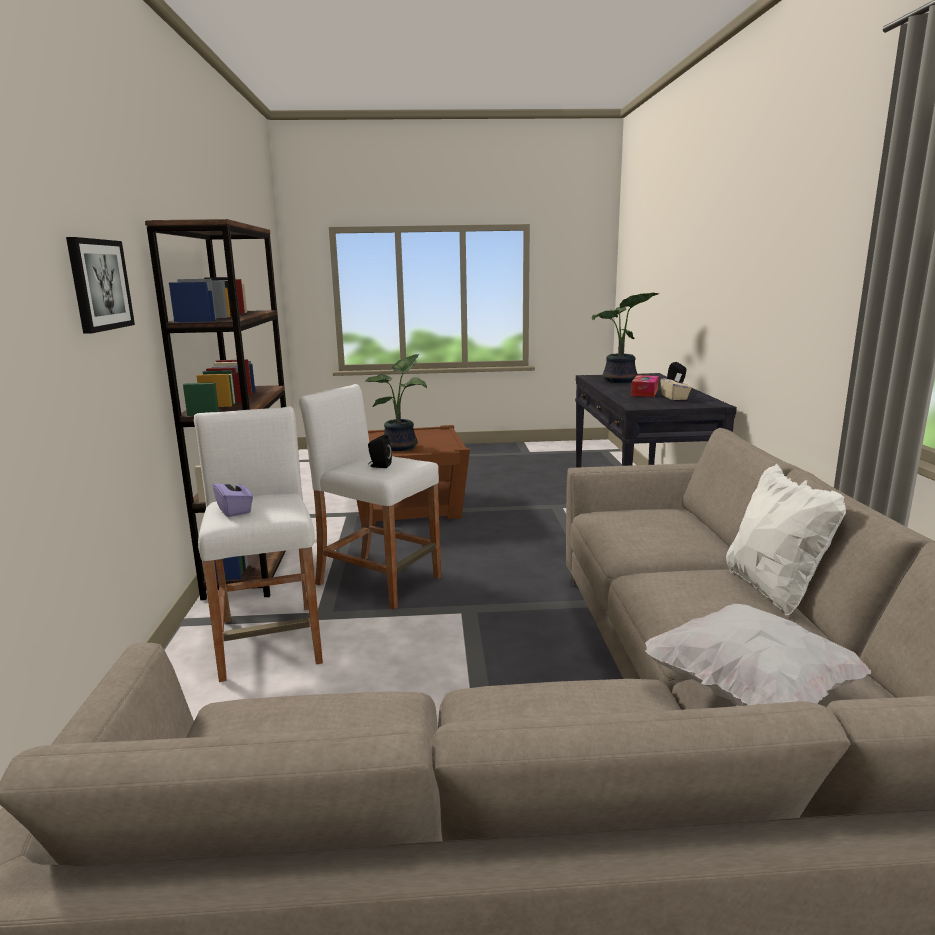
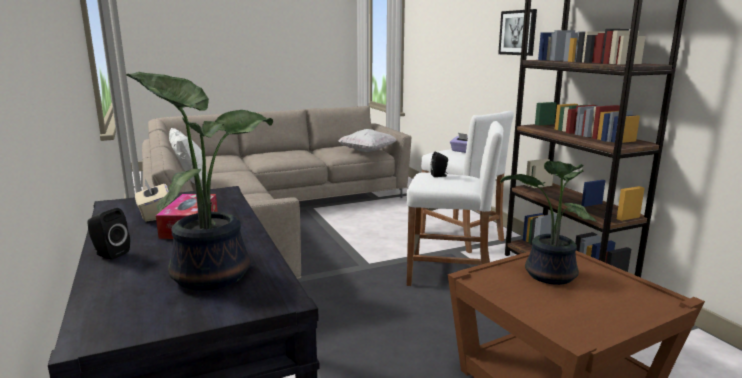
camera: 160 degrees right, 0 degrees up
(749, 692) = (229, 164): white pillow -> white pillow (367, 151)

